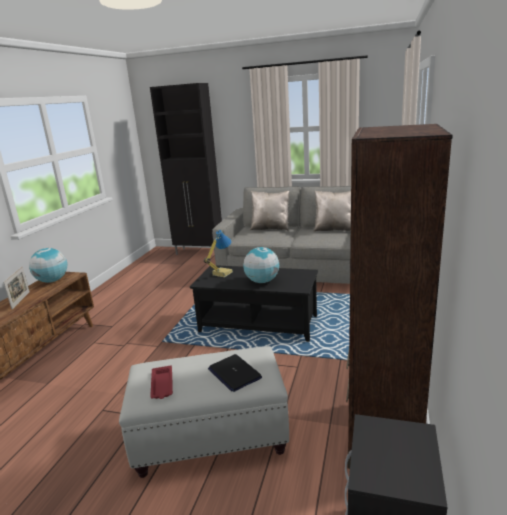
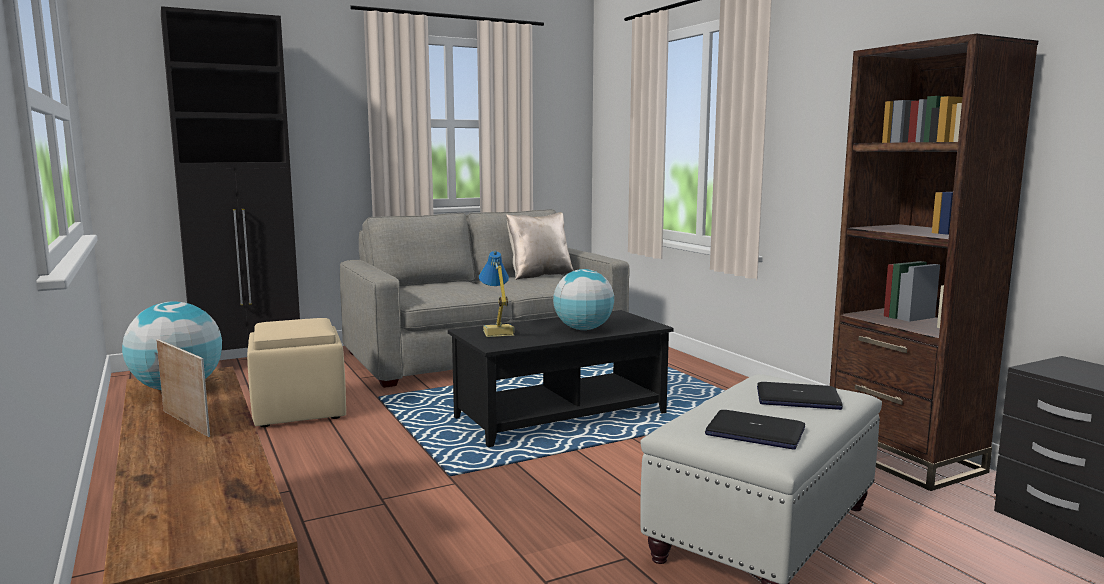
camera: 45 degrees left, 10 degrees down
(162, 385) = (754, 432): red tray -> laptop
(174, 284) = (298, 410): none -> beige ottoman
(270, 228) = (438, 284): beige pillow -> none

